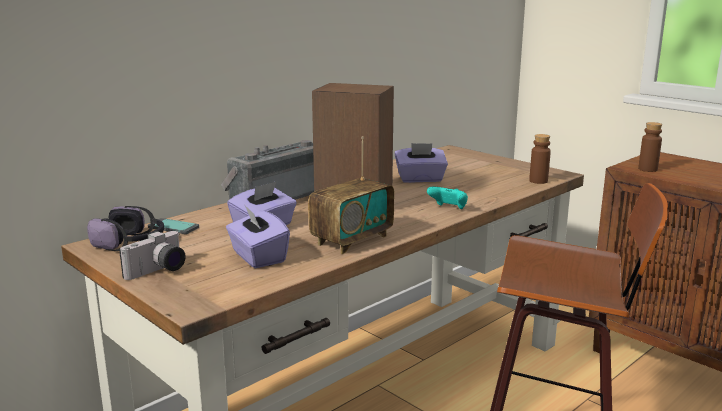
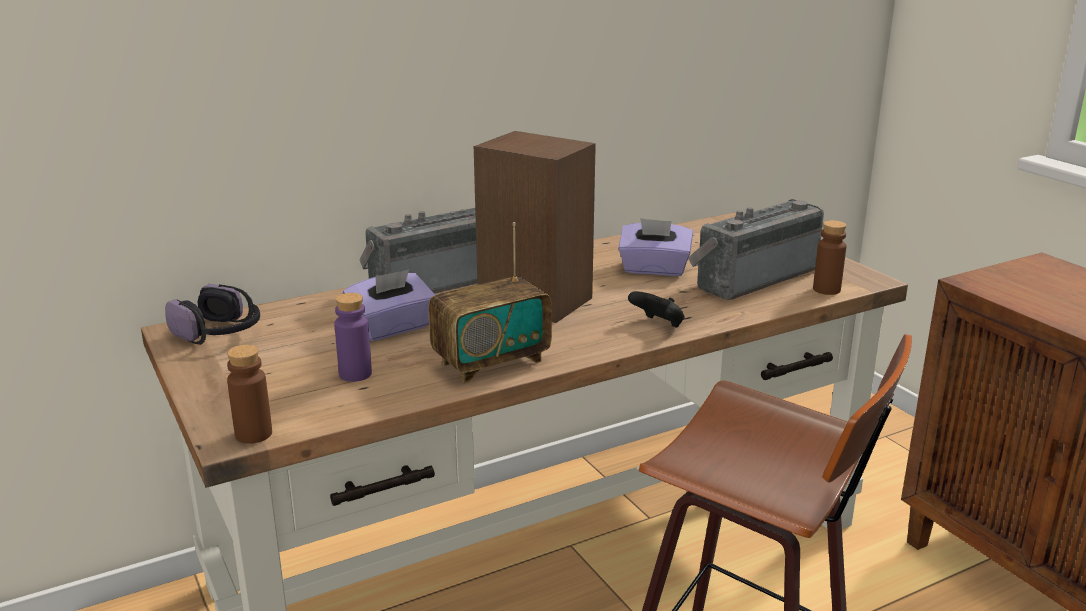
camera: 15 degrees right, 5 degrees up
(158, 271) = (225, 381): camera -> none
(173, 227) = (283, 315): phone -> none
(258, 257) = (355, 374): purple tissue box -> purple bottle
(448, 209) = (658, 325): turquoise game controller -> black game controller
(487, 178) = (752, 277): none -> radio
(647, 169) = (1003, 288): brown bottle -> brown bottle (253, 434)

